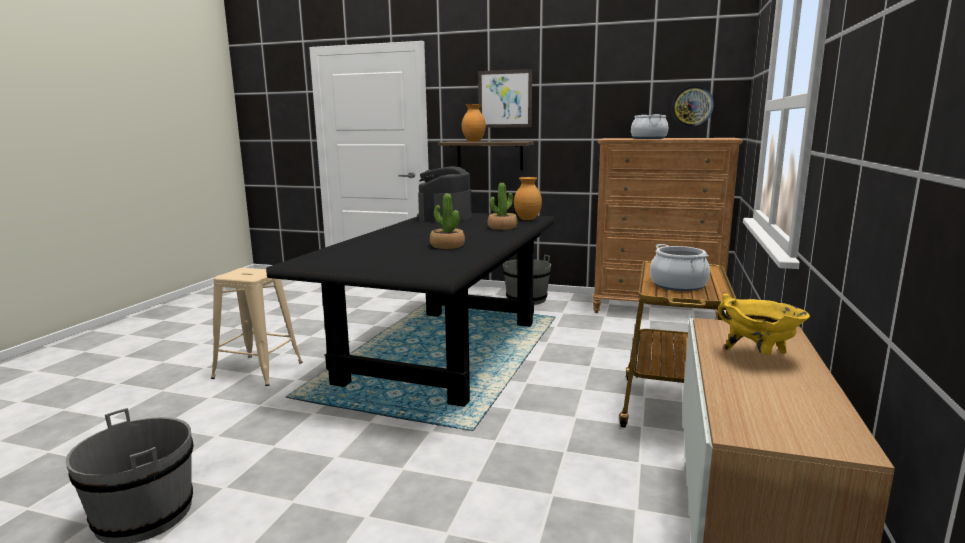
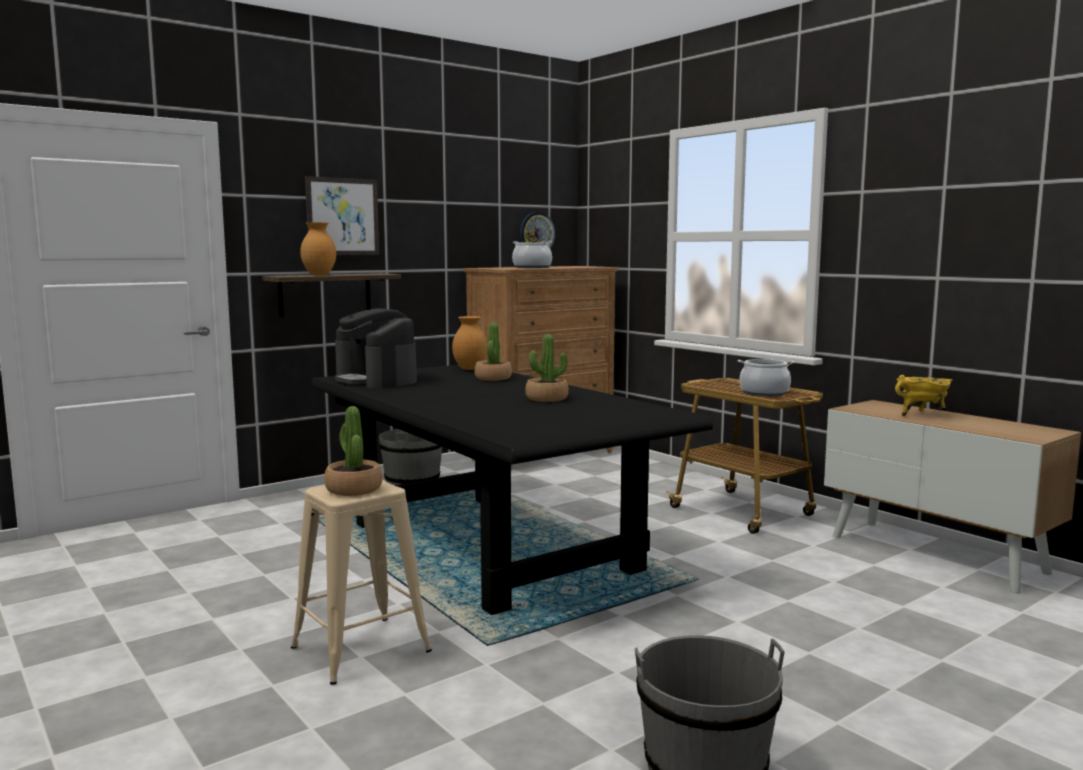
camera: 55 degrees left, 5 degrees down
(245, 273) = (353, 489): none -> potted plant

